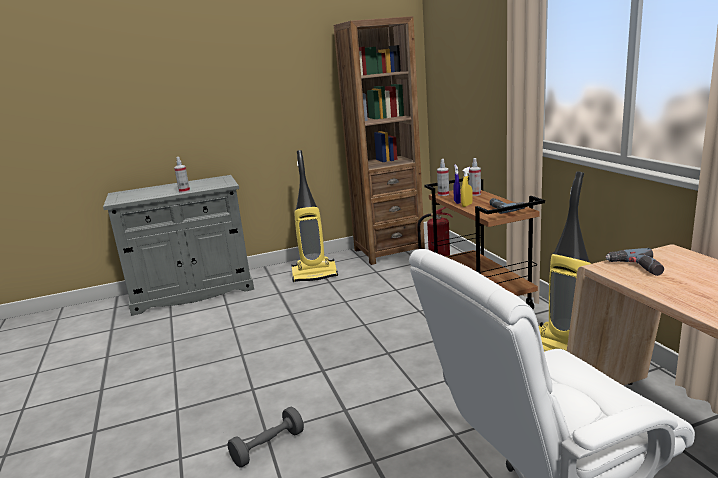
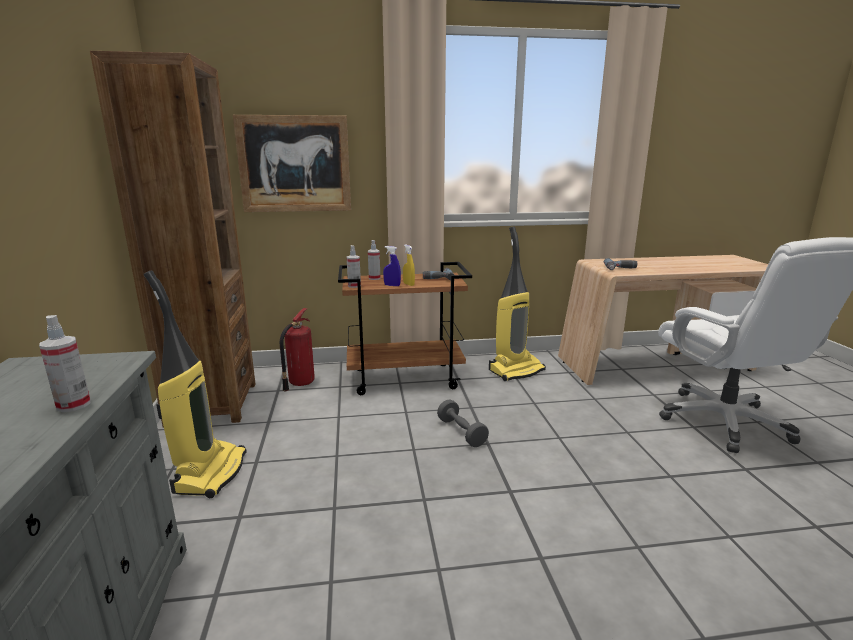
camera: 80 degrees left, 0 degrees up
(268, 447) = (664, 545): grey dumbbell -> grey dumbbell (461, 432)
(473, 82) = (294, 164): none -> picture

